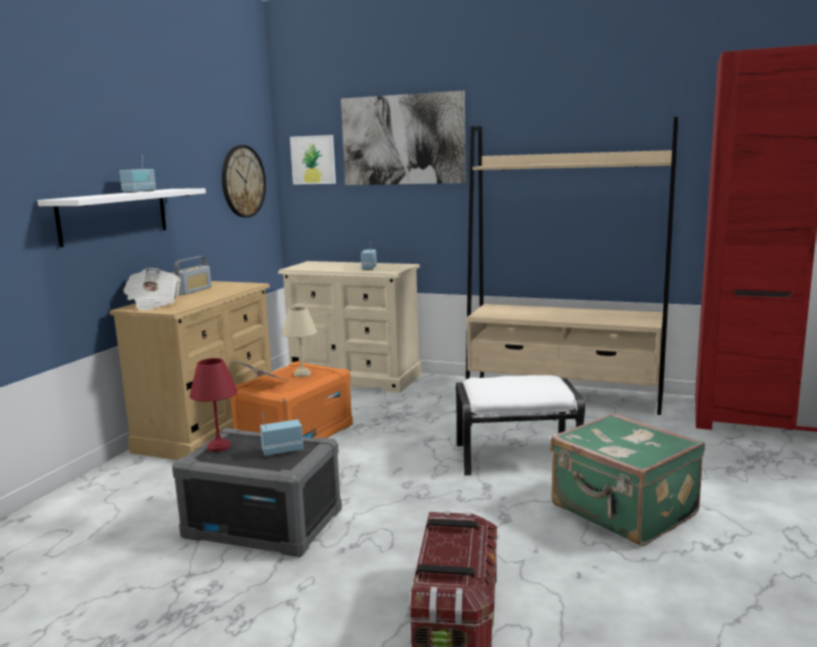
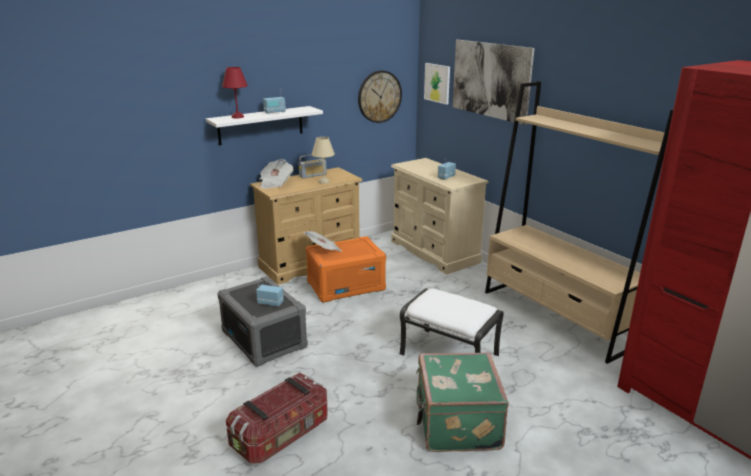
camera: 35 degrees right, 10 degrees up
(217, 447) = (247, 288): red table lamp -> red table lamp (237, 117)
(303, 374) = (356, 248): beige table lamp -> beige table lamp (324, 182)

